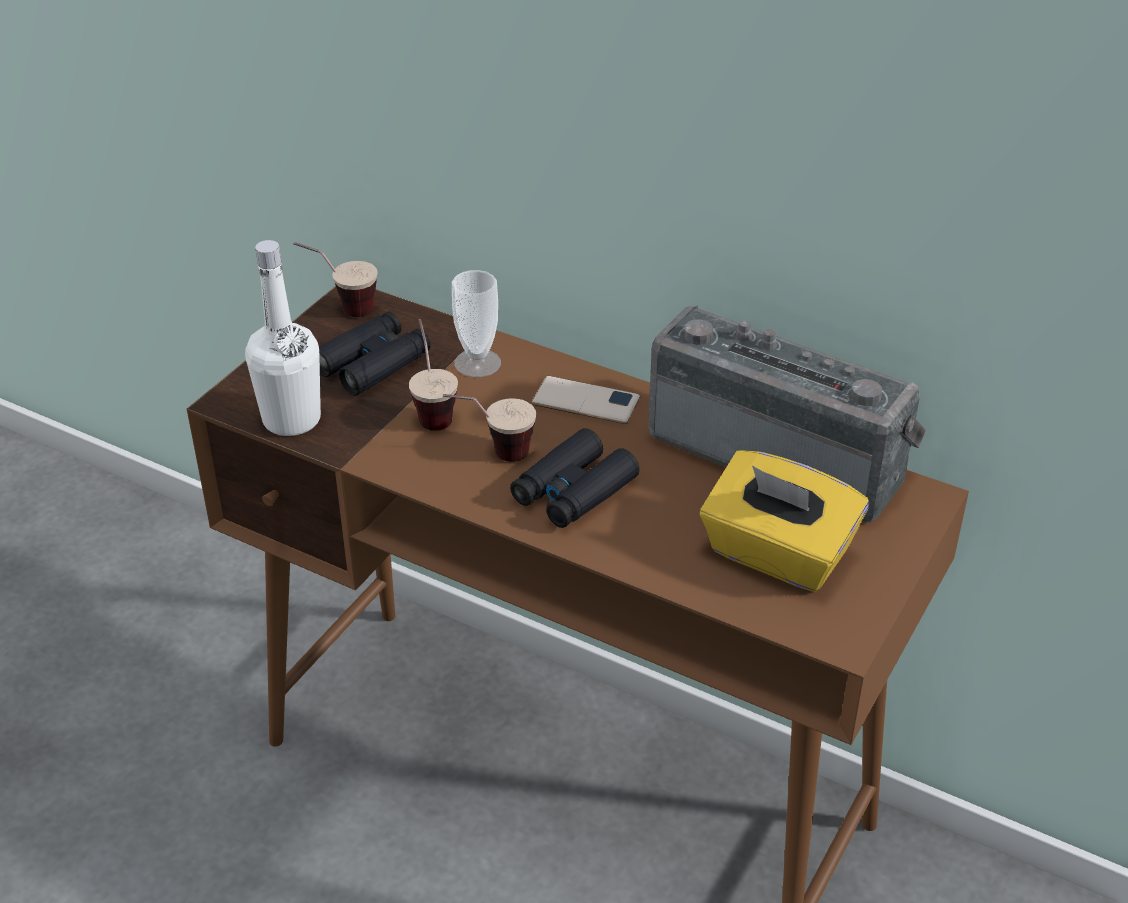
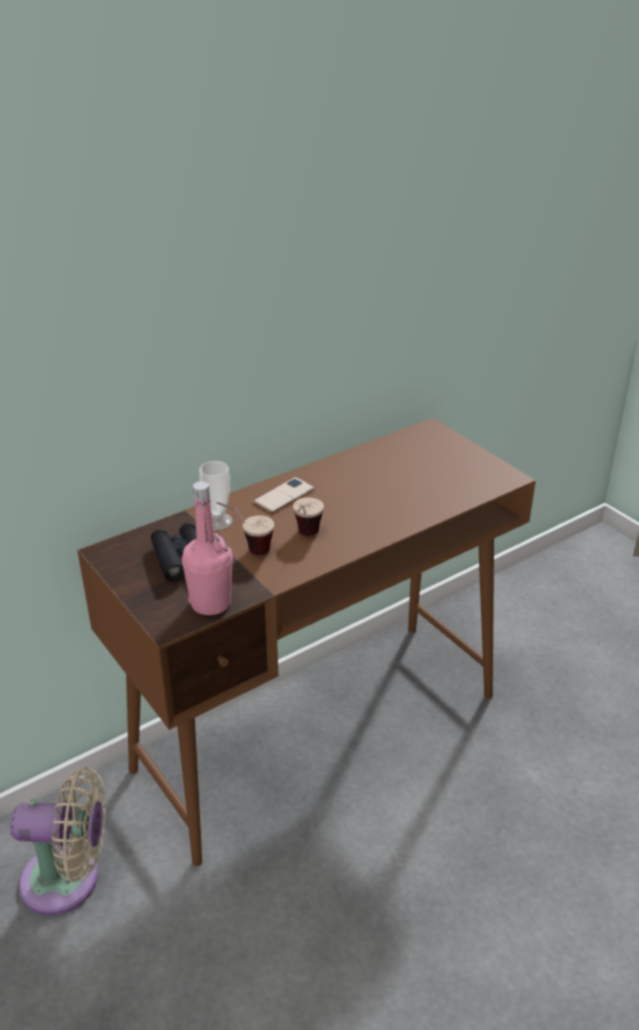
camera: 65 degrees left, 5 degrees down
(201, 635) = (68, 880): none -> beige fan
(291, 419) = (211, 603): white bottle -> pink bottle
(340, 308) = (110, 558): cup -> none
(573, 491) = (356, 519): black binoculars -> none
(777, 554) = (444, 476): yellow tissue box -> none
(780, 453) = (372, 453): radio -> none

